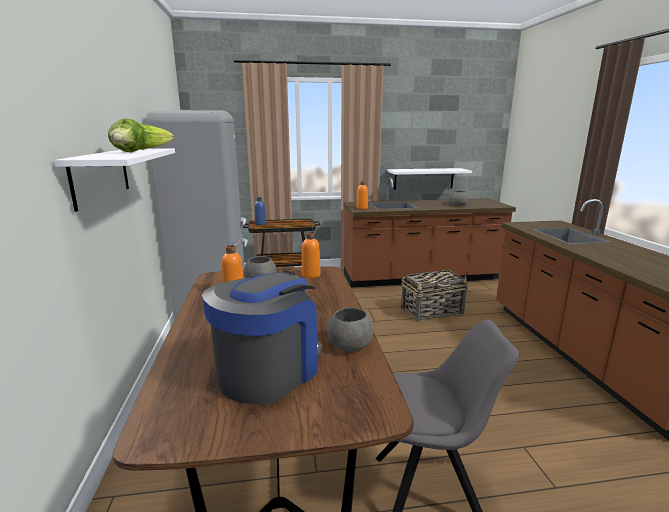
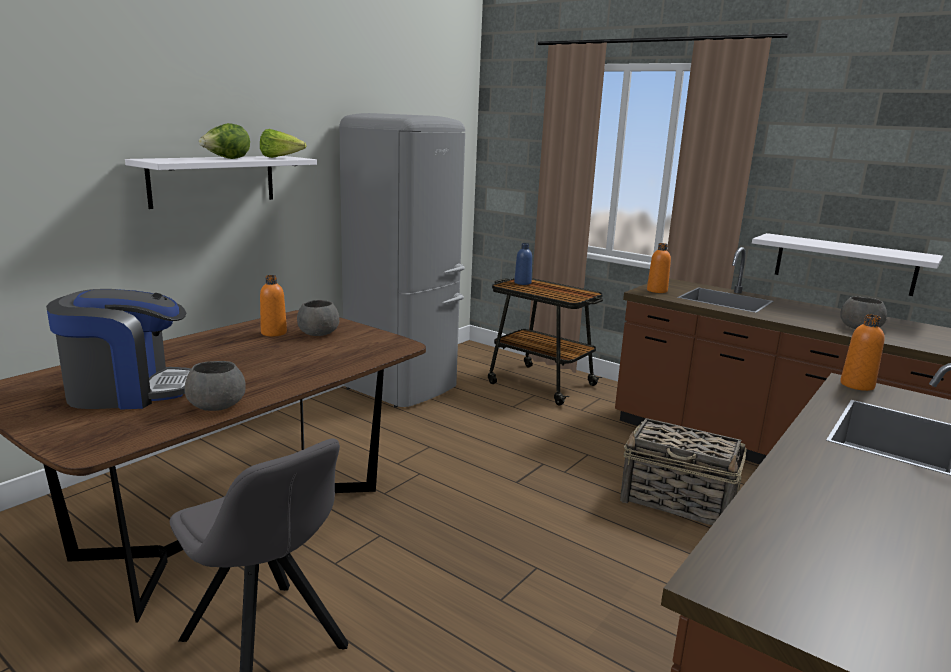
camera: 45 degrees right, 0 degrees up
(311, 275) = (376, 343): orange bottle -> orange bottle (857, 385)

